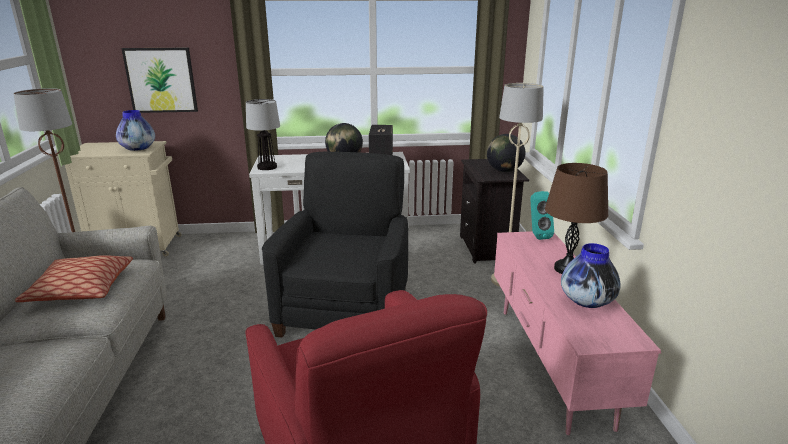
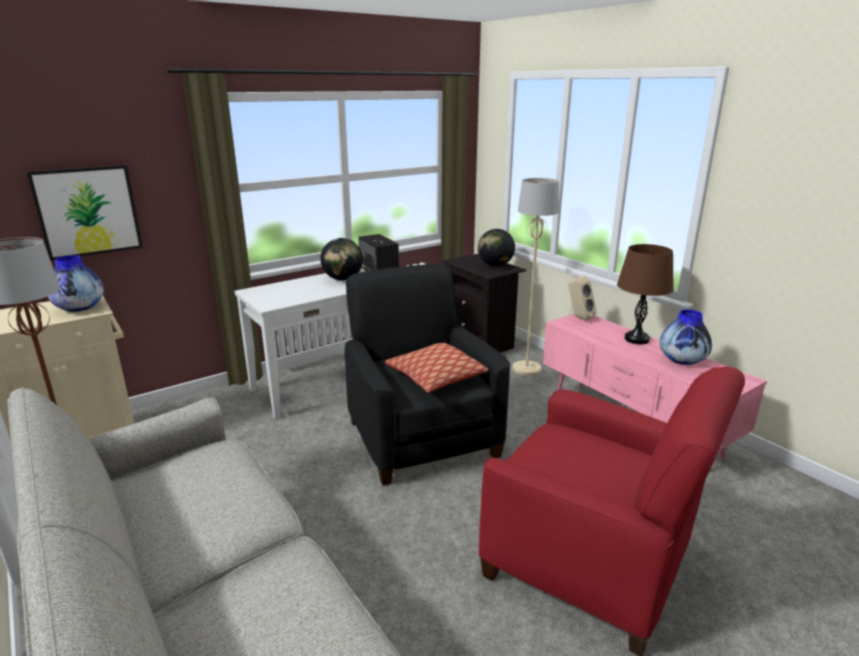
camera: 30 degrees left, 0 degrees up
(81, 289) = (201, 497): pillow -> pillow (436, 377)
(266, 167) = (270, 302): table lamp -> none
(537, 235) = (578, 317): turquoise speaker -> beige speaker

